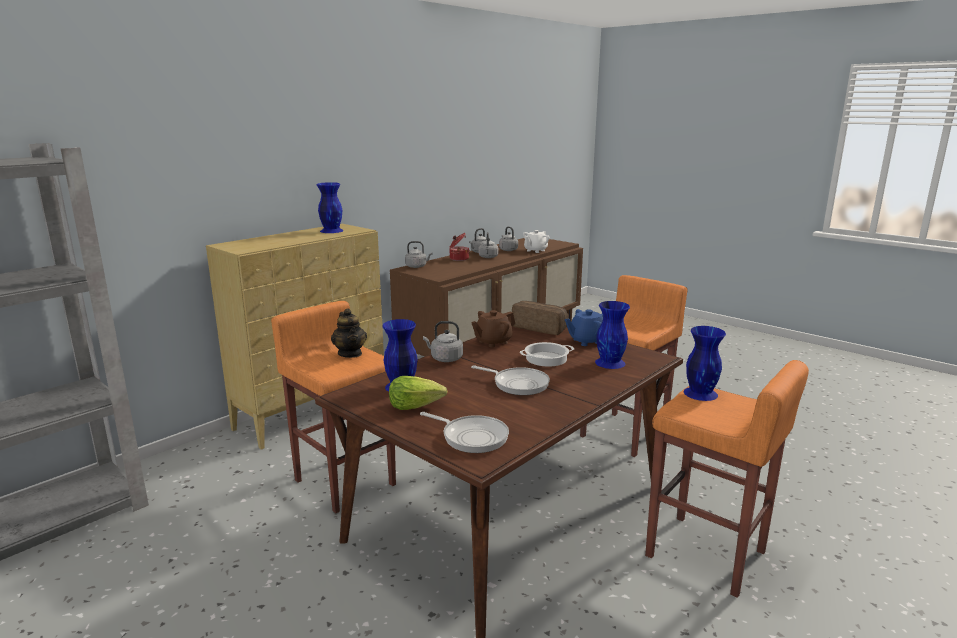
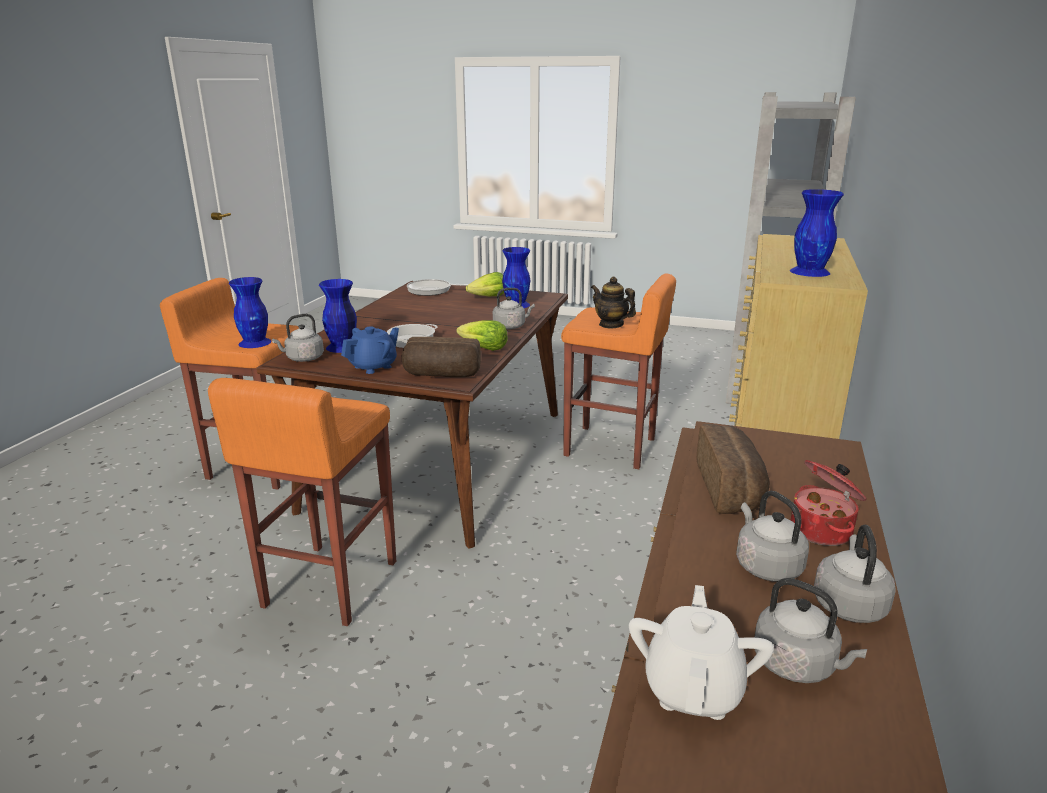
camera: 155 degrees right, 5 degrees up
(417, 266) = (834, 464): grey kettle -> grey kettle (303, 359)
(467, 267) = (732, 489): none -> bread
(492, 342) = (483, 348): brown teapot -> lettuce
(518, 384) = (424, 318): frying pan -> none

